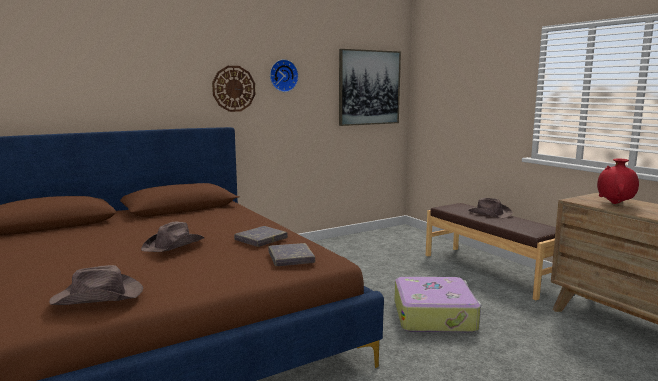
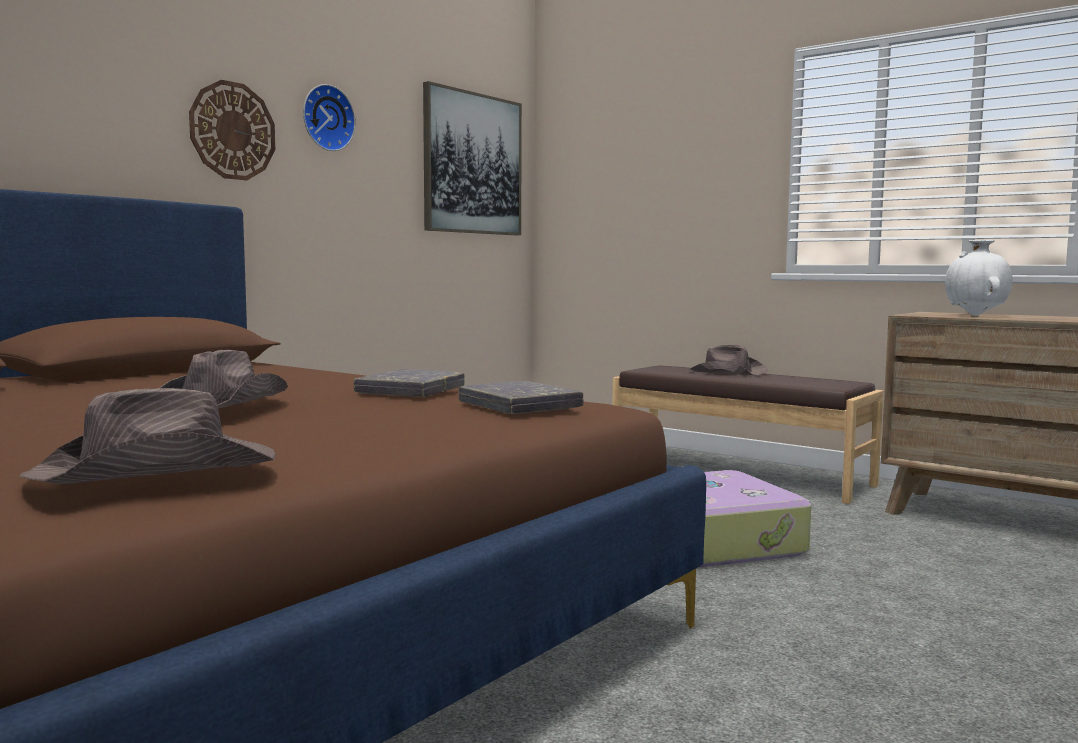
camera: 20 degrees left, 5 degrees down
(615, 203) = (976, 315): red vase -> white vase

